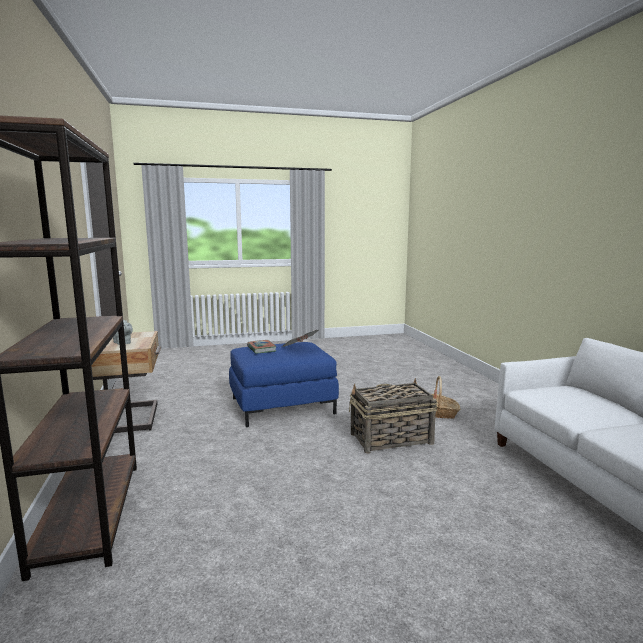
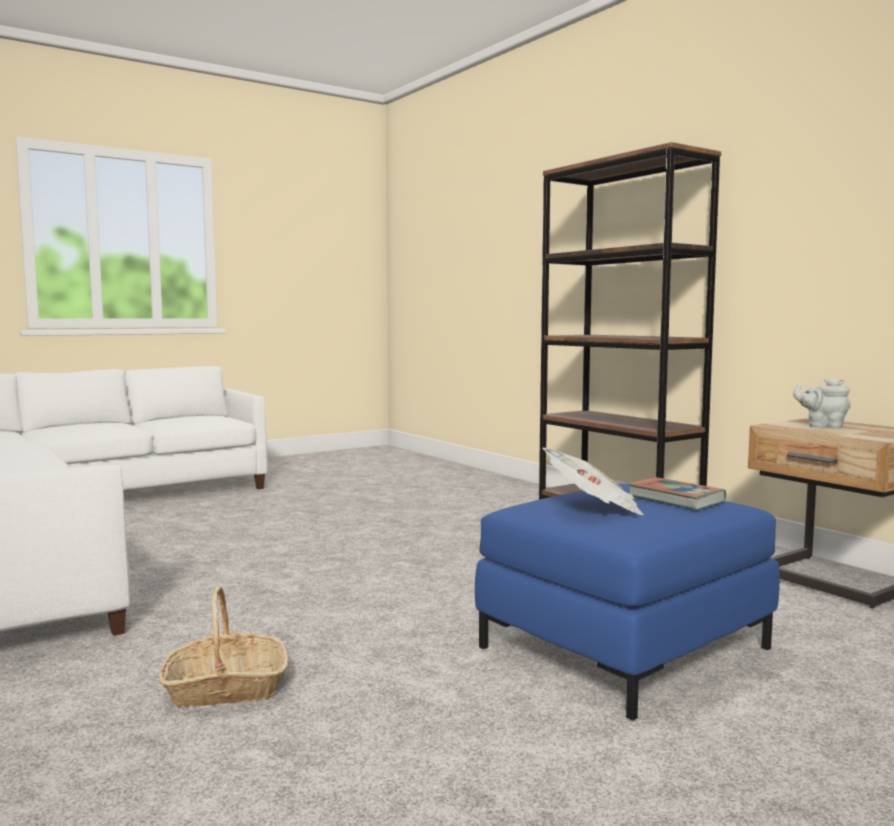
camera: 160 degrees right, 5 degrees down
(390, 439) = (339, 614): basket -> none

